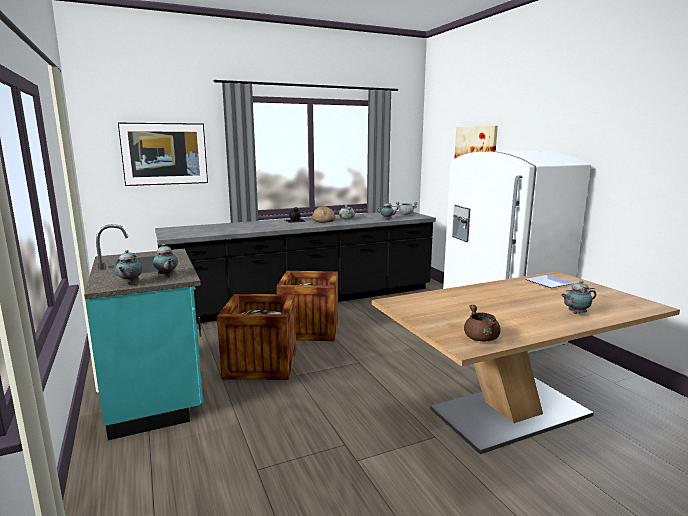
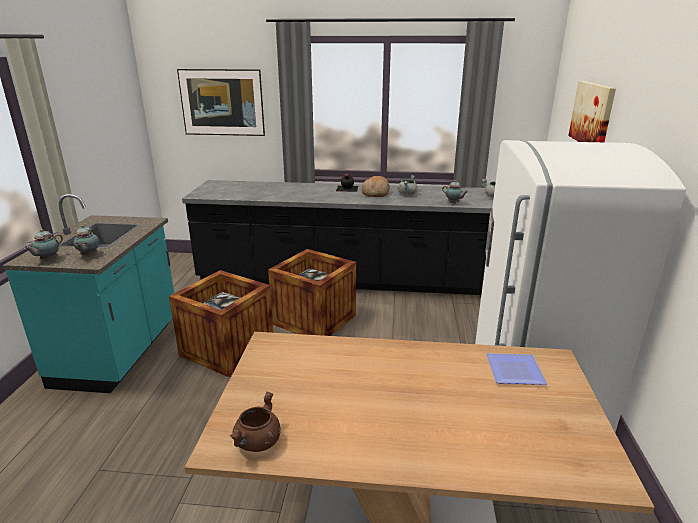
camera: 30 degrees right, 10 degrees up
(575, 313) = (454, 445): teapot -> none

